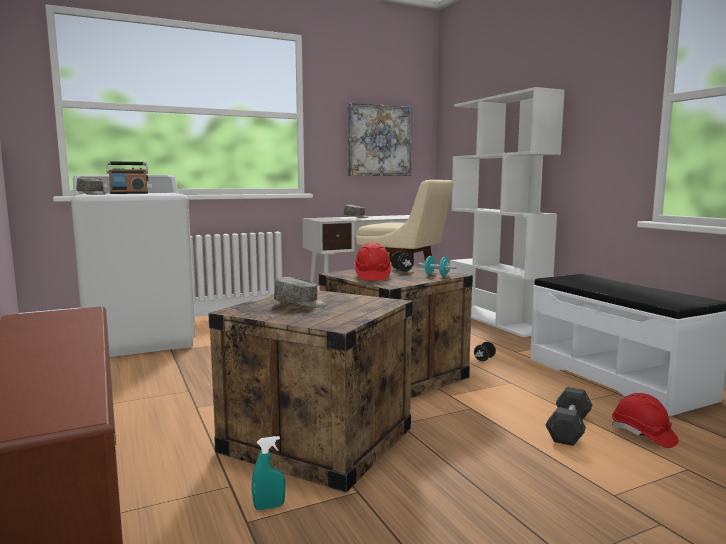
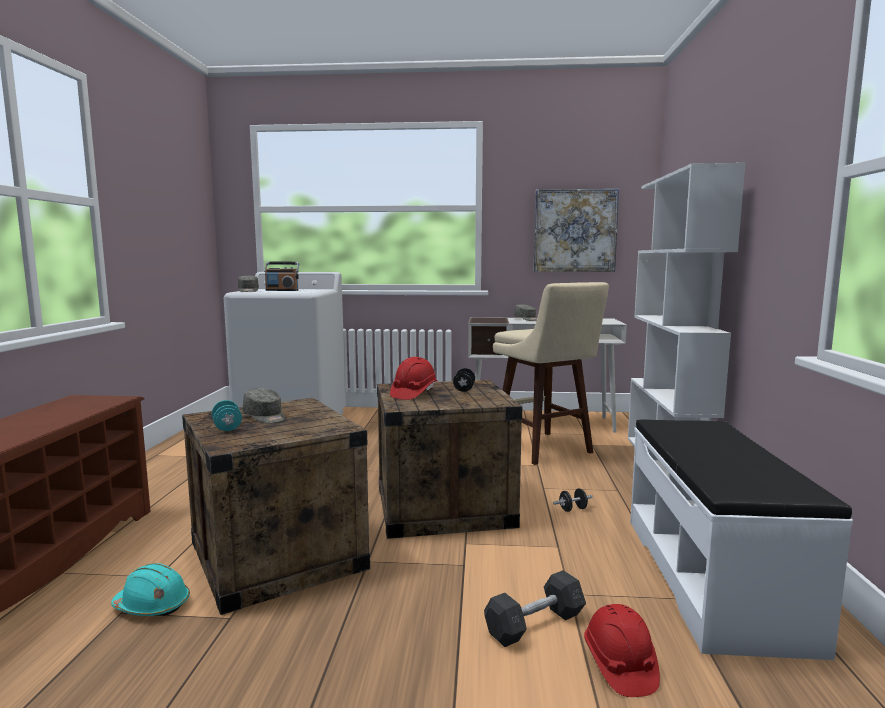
camera: 30 degrees right, 0 degrees up
(269, 507) = (152, 605): turquoise spray bottle -> turquoise hard hat
(436, 275) = (482, 400): turquoise dumbbell -> turquoise dumbbell (227, 428)

